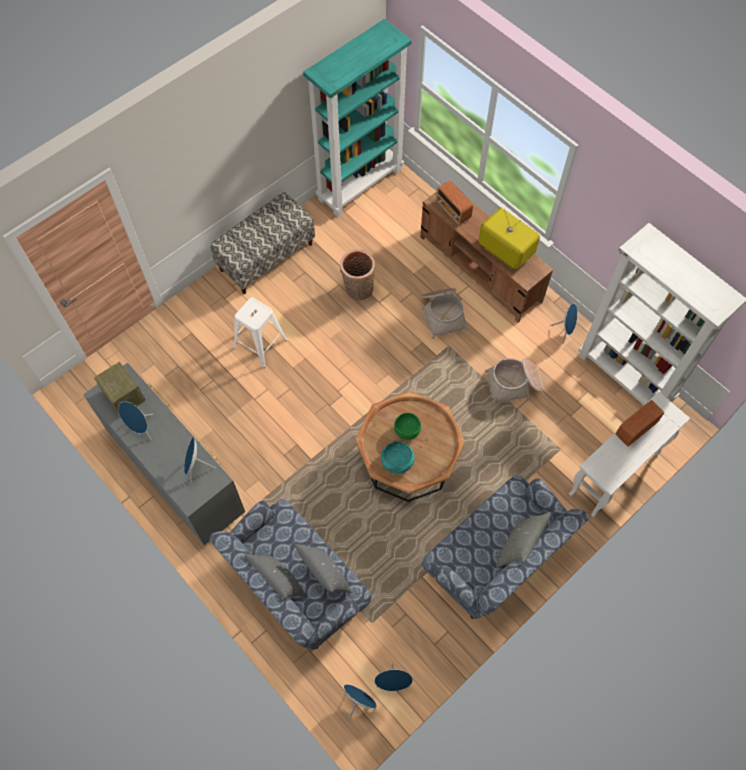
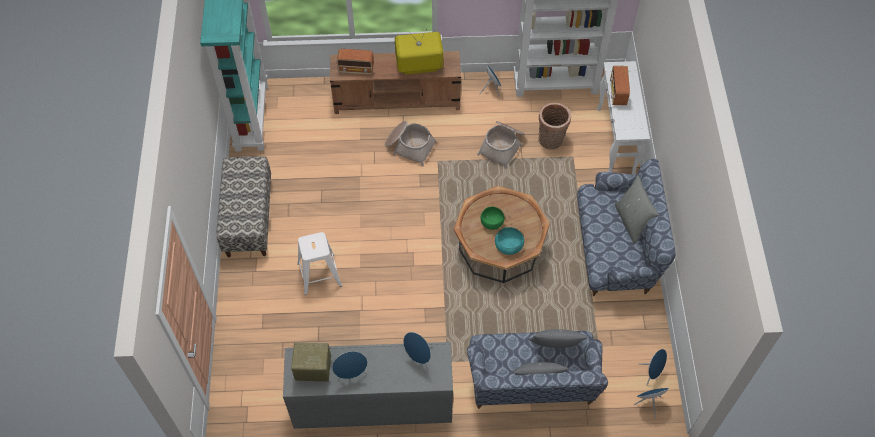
camera: 50 degrees left, 5 degrees down
(358, 290) = (339, 182): basket -> basket (551, 141)

